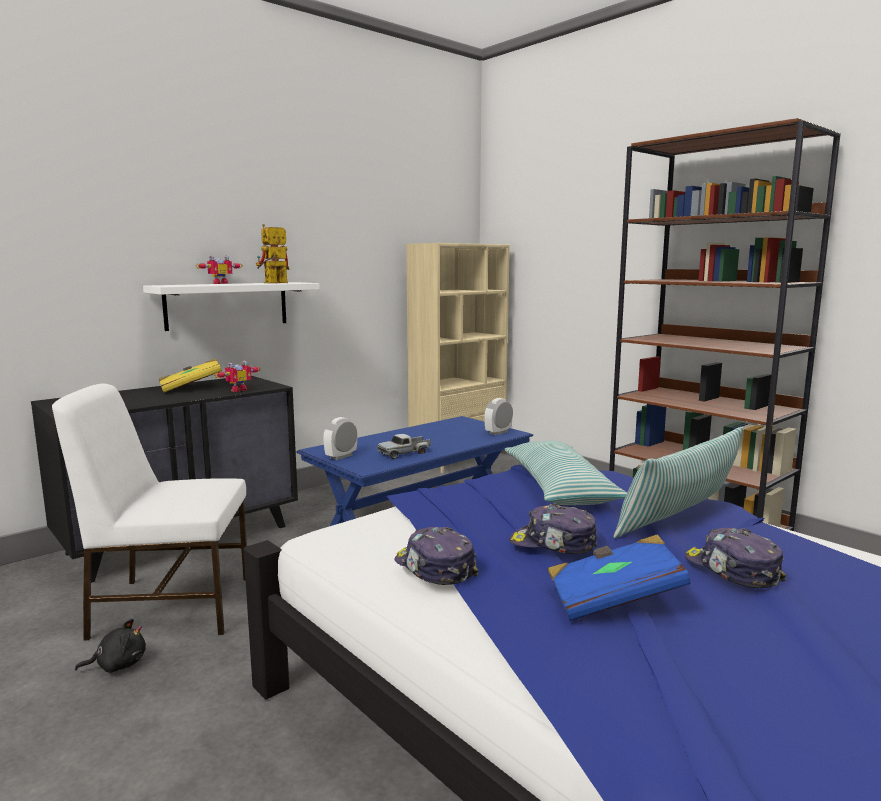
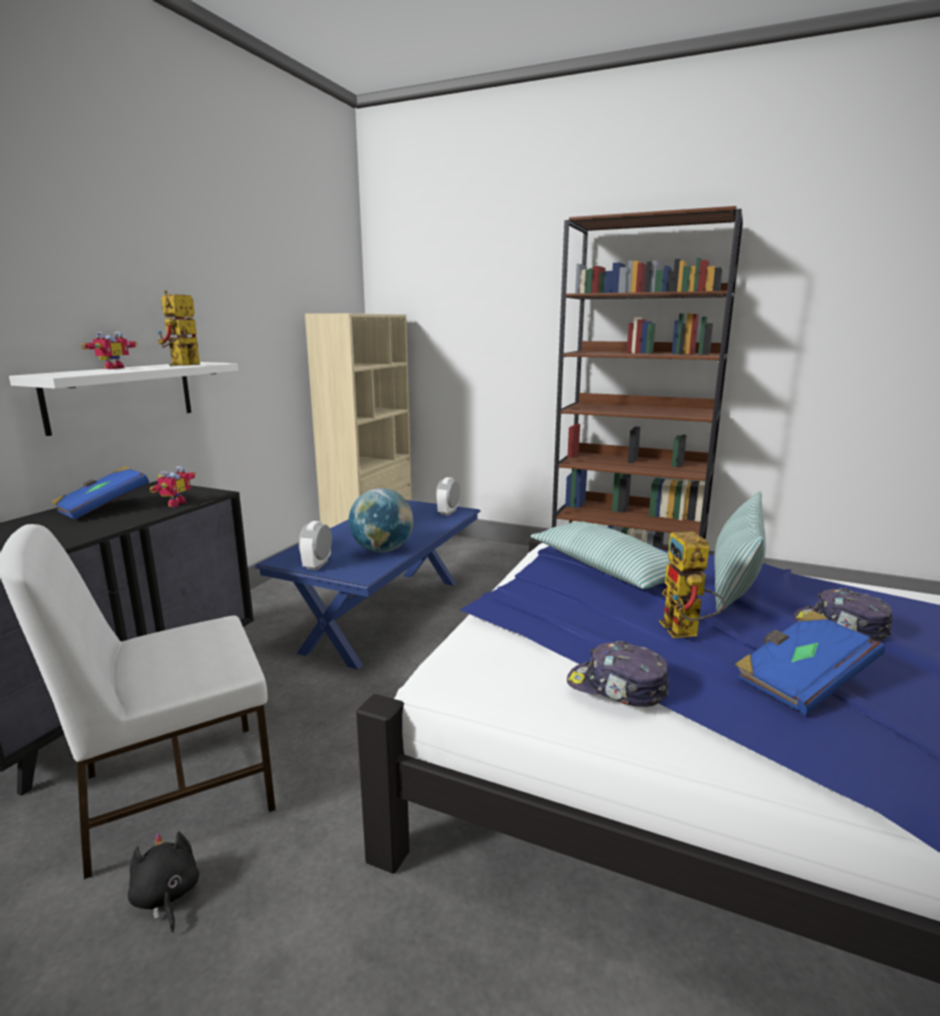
camera: 25 degrees left, 5 degrees up
(118, 665) = (166, 896): black plush toy -> black plush toy turned 75 degrees counterclockwise
(191, 388) = (103, 508): yellow book -> blue book
(404, 453) = (382, 550): toy truck -> globe
(553, 544) = (686, 633): cap -> toy robot

